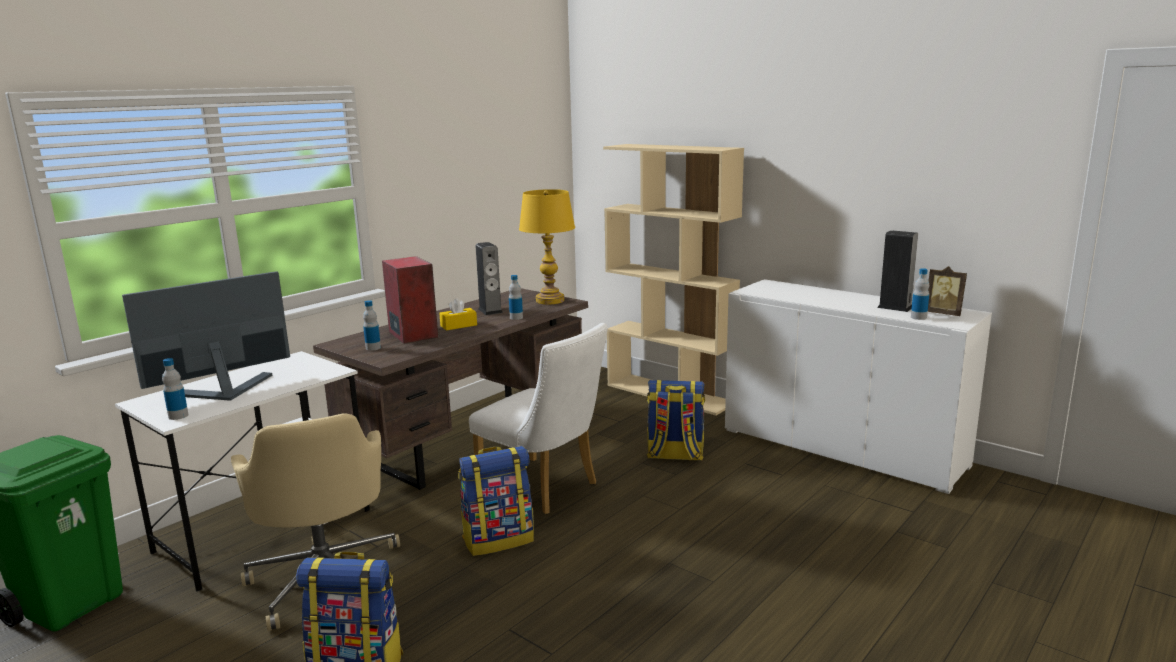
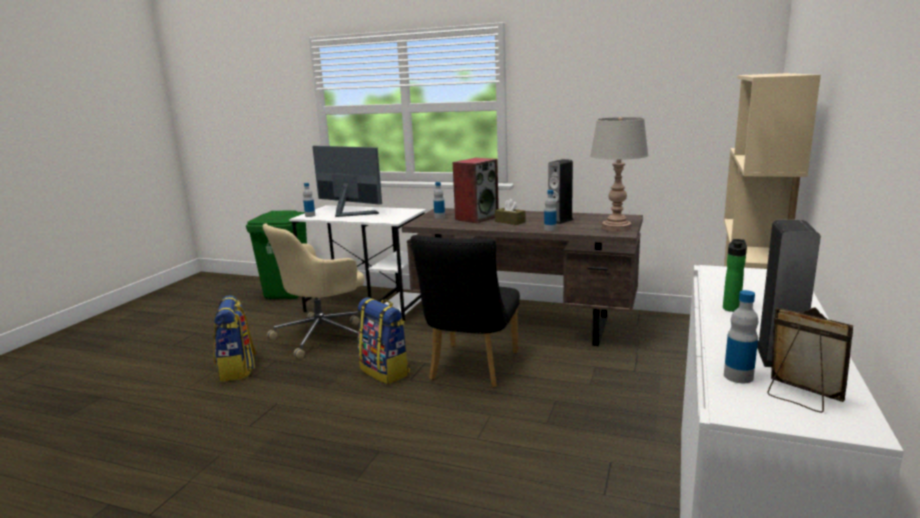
camera: 70 degrees right, 0 degrees up
(458, 325) = (510, 222): yellow tissue box -> brown tissue box
(544, 489) = (471, 369): white chair -> black chair
(550, 300) = (616, 228): yellow table lamp -> grey table lamp
(674, 455) = (587, 415): backpack -> none
(820, 301) = (731, 308): none -> bottle
(943, 314) = (800, 397): picture frame -> picture frame turned 120 degrees clockwise

